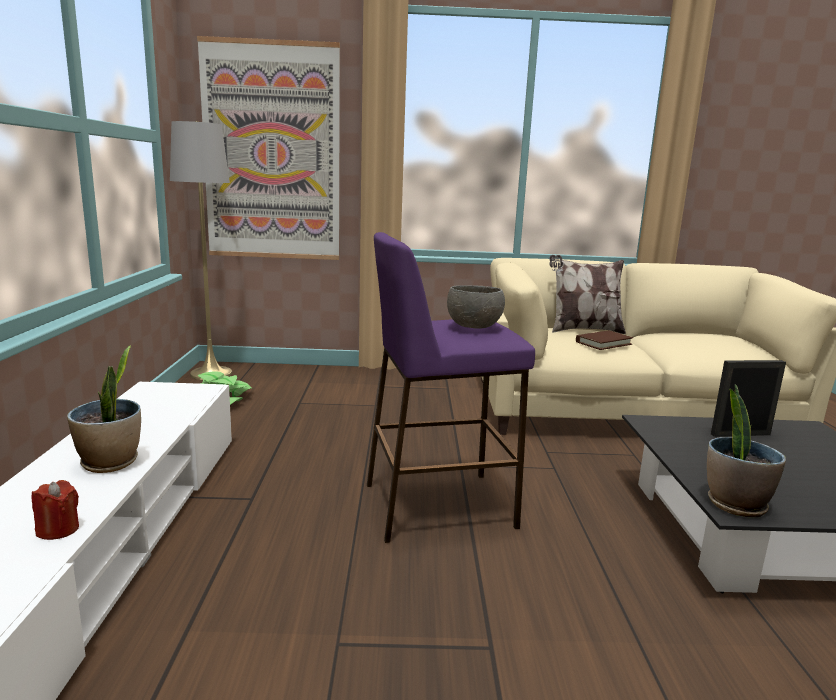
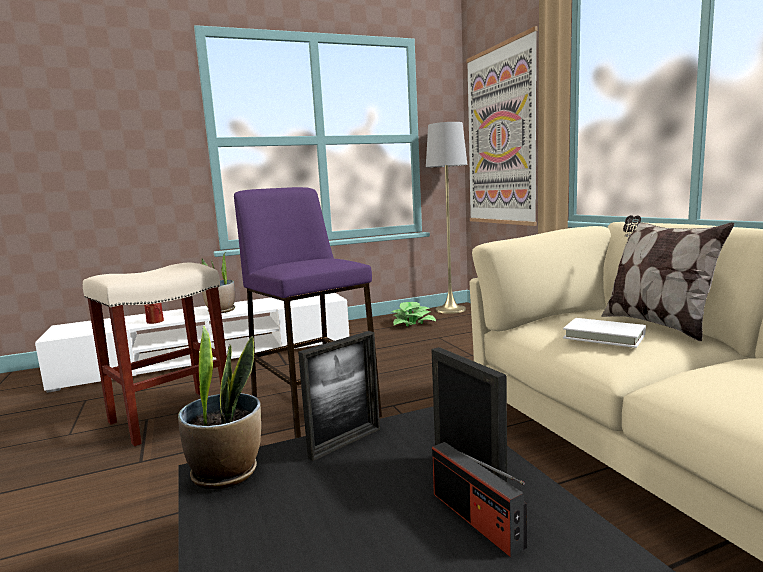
camera: 70 degrees right, 5 degrees down
(348, 614) = (172, 415): none -> beige stool
(475, 327) = (305, 262): grey bowl -> none
(603, 343) = (604, 336): brown book -> white book
(686, 456) = (345, 442): none -> picture frame
(785, 442) = (476, 519): none -> radio

